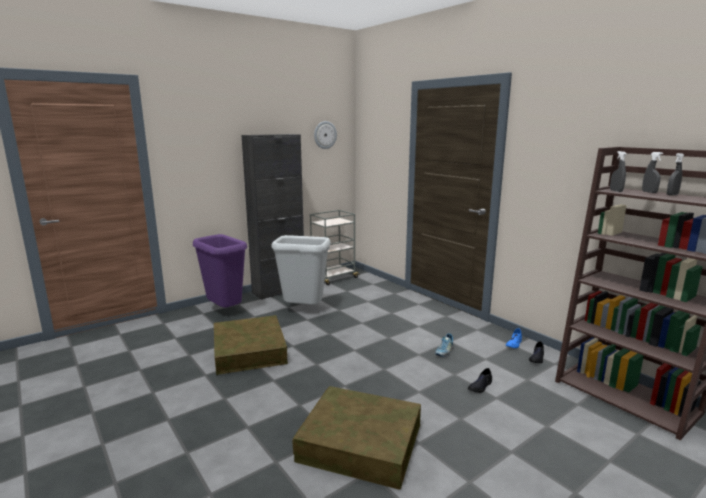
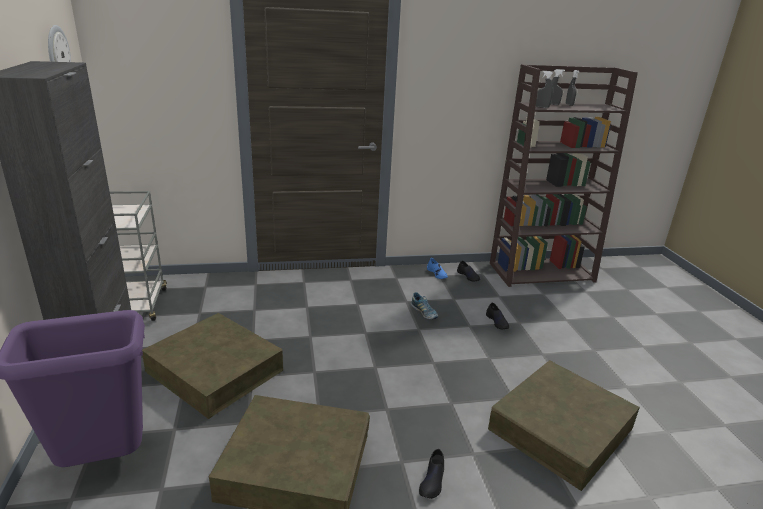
camera: 65 degrees left, 10 degrees up
(264, 394) = (432, 480): none -> black shoe
(303, 310) = (214, 371): grey trash can -> brown storage box

